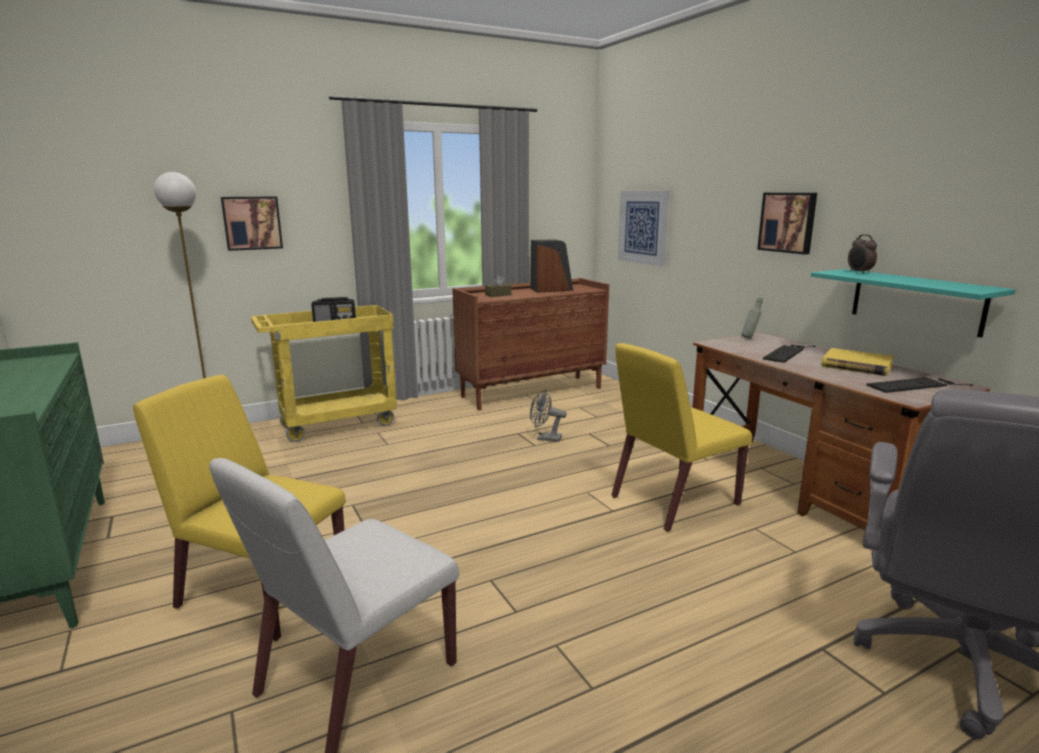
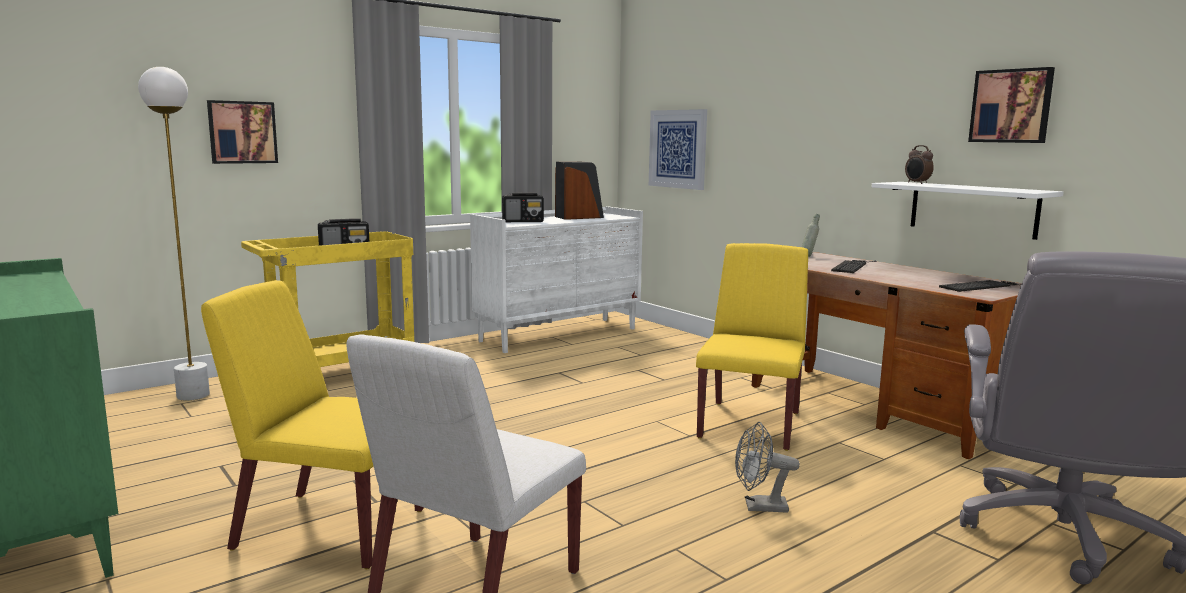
camera: 10 degrees left, 5 degrees down
(498, 295) = (523, 221): brown tissue box -> radio
(532, 392) = (560, 335): brown cabinet -> white cabinet
(545, 438) = (591, 376): grey fan -> grey fan (759, 507)
(673, 501) = (750, 424): yellow chair -> yellow chair turned 150 degrees clockwise
(788, 222) = (840, 137): picture -> picture (1011, 106)
(856, 366) = (922, 274): yellow book -> none
(916, 301) = (972, 209): turquoise shelf -> white shelf

